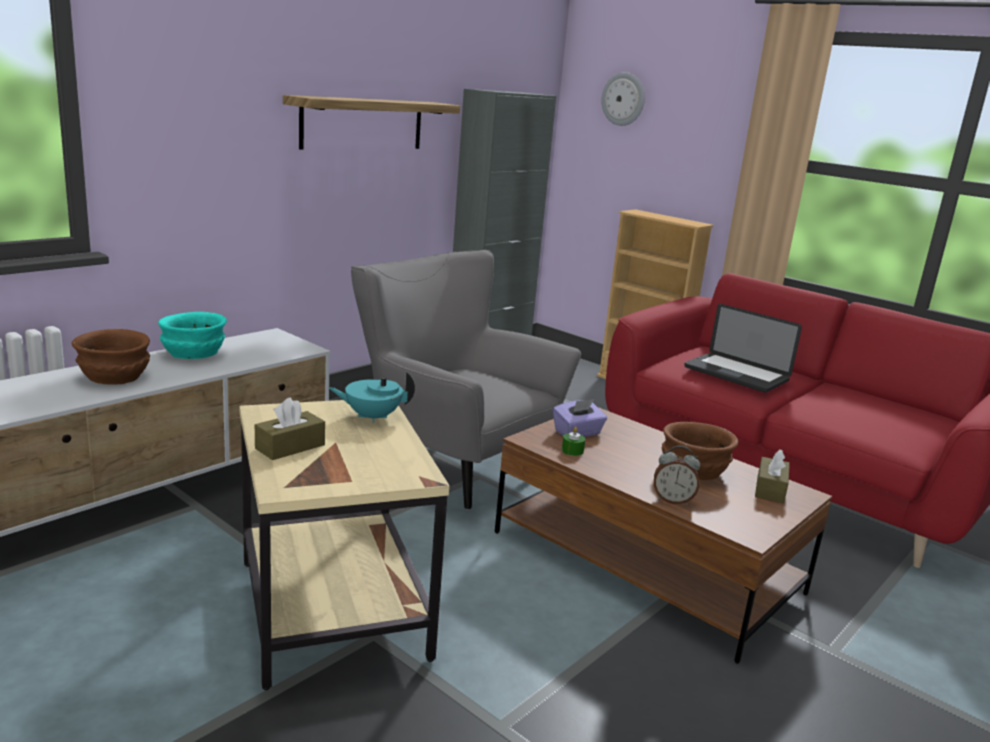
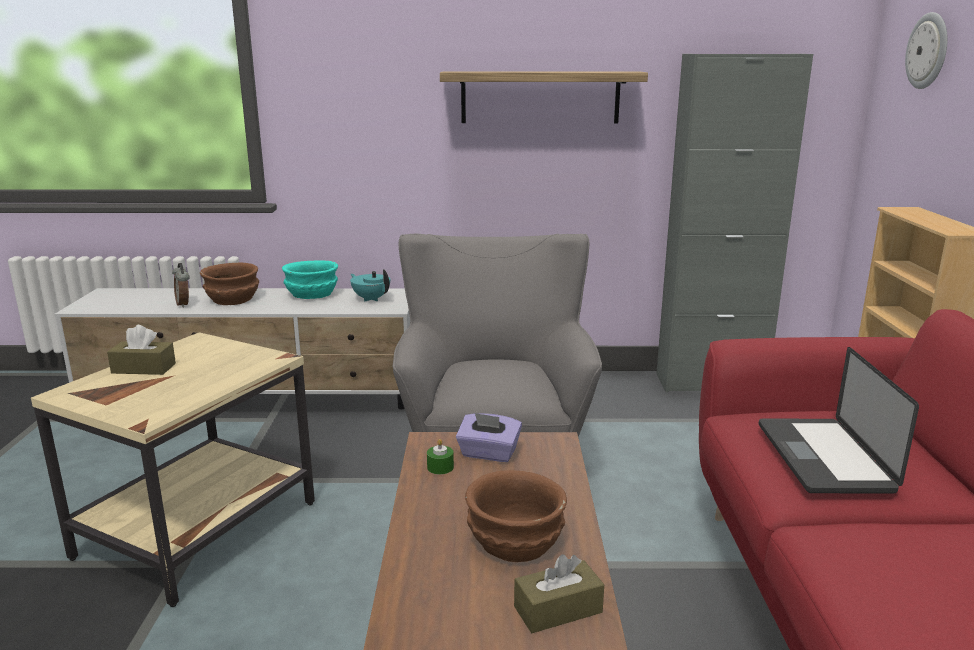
camera: 50 degrees right, 0 degrees up
(372, 417) = (246, 365): turquoise teapot -> turquoise teapot (371, 299)
(672, 500) = (412, 558): alarm clock -> alarm clock (184, 304)

